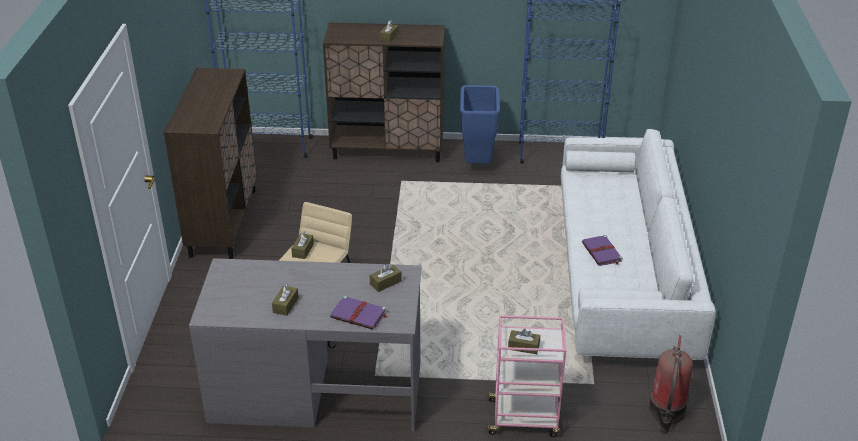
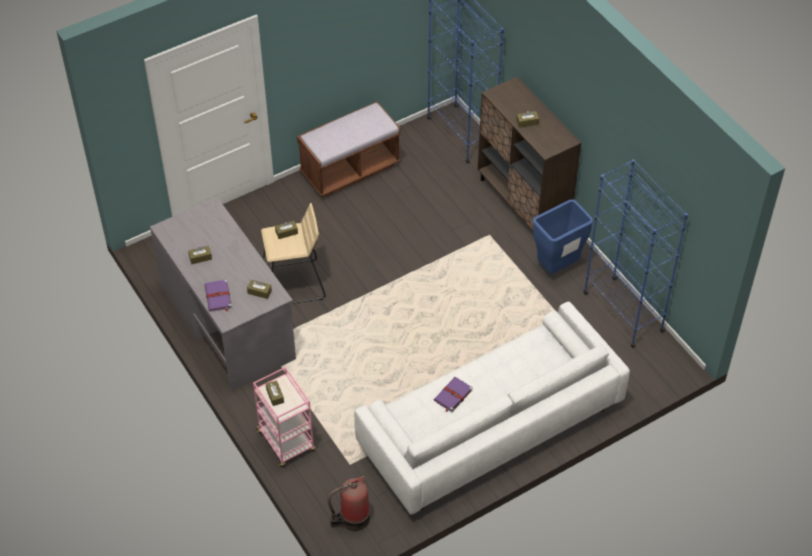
camera: 55 degrees right, 15 degrees up
(223, 222) = (350, 169): brown cabinet -> brown bench

